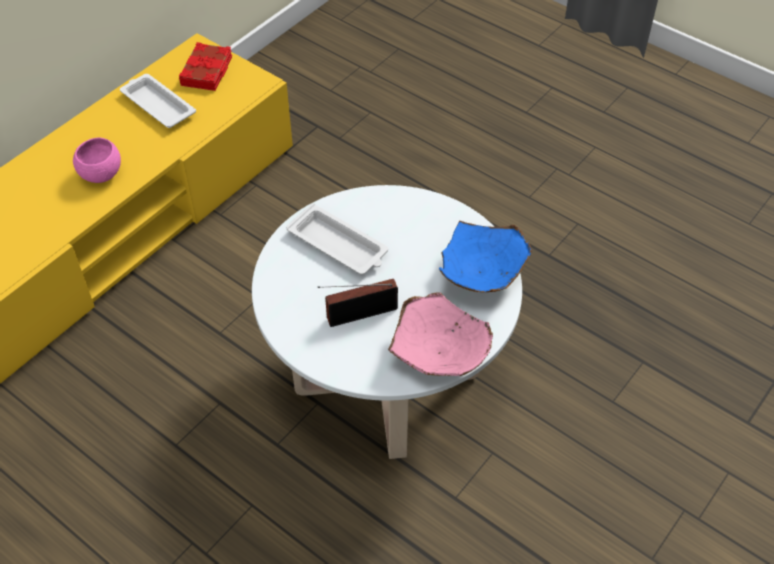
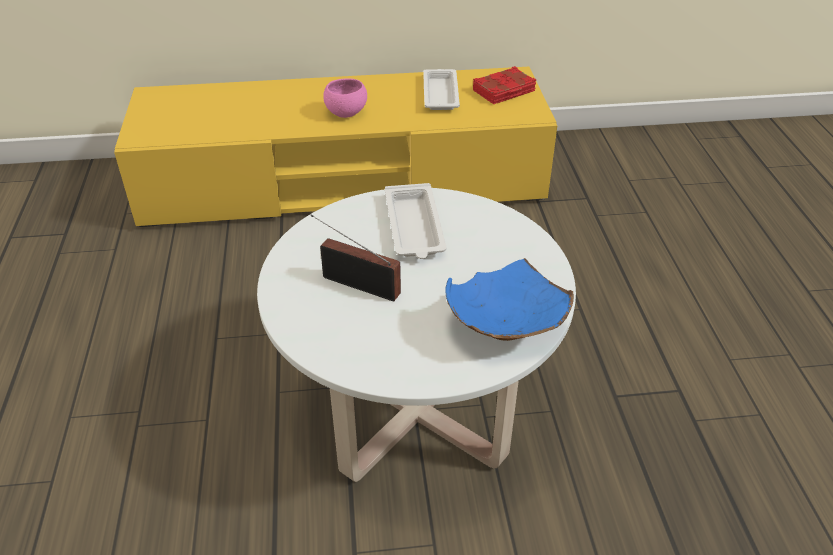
camera: 45 degrees right, 10 degrees down
(440, 354) = (379, 361): pink bowl -> none

